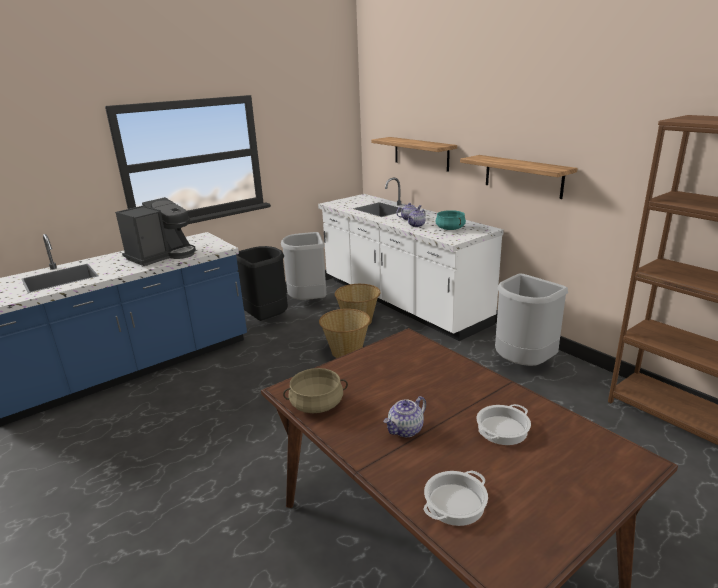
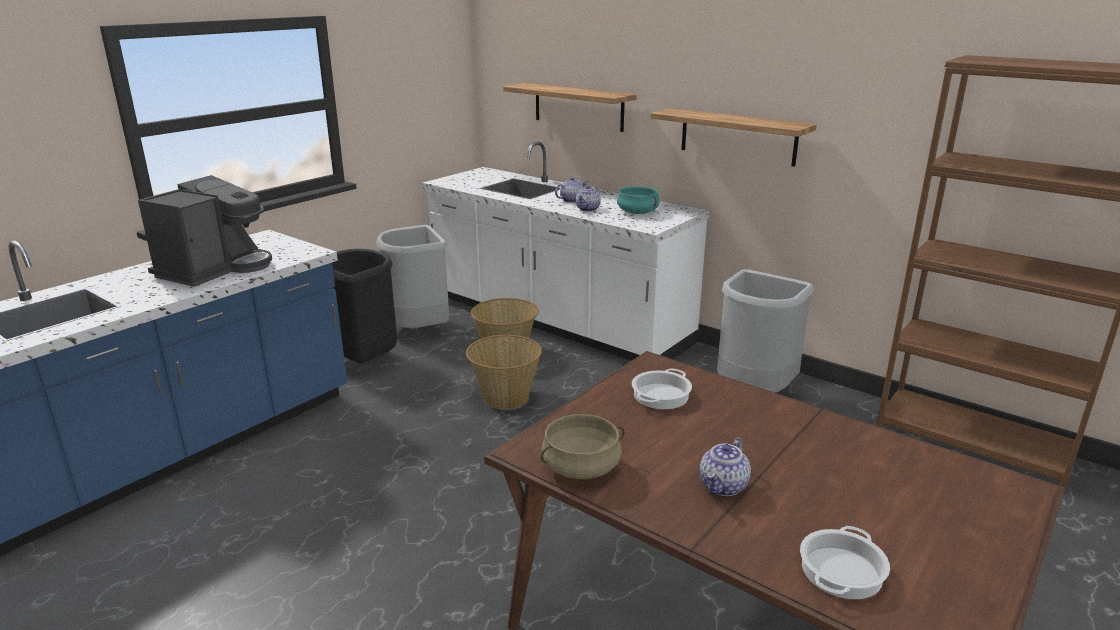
camera: 15 degrees left, 0 degrees up
(502, 430) = (846, 471): cooking pot -> cooking pot (661, 396)

